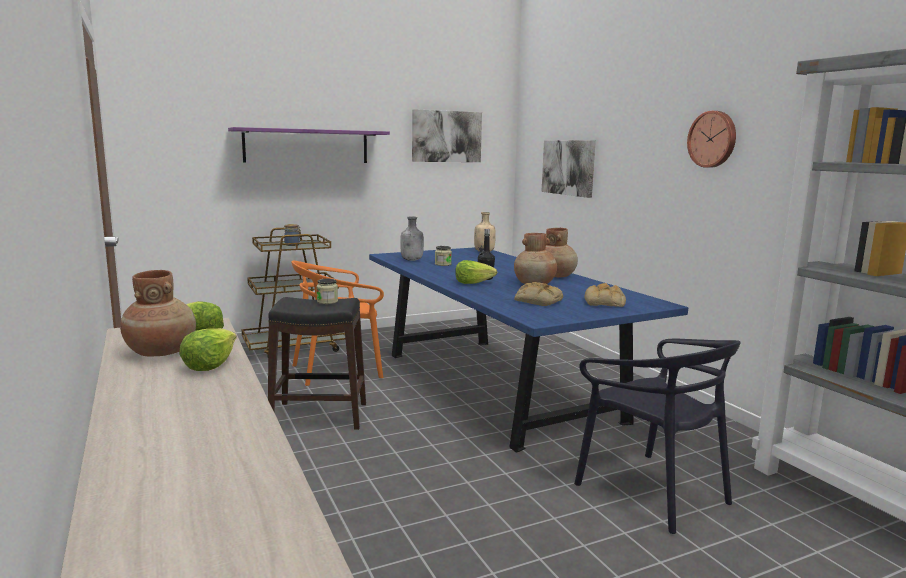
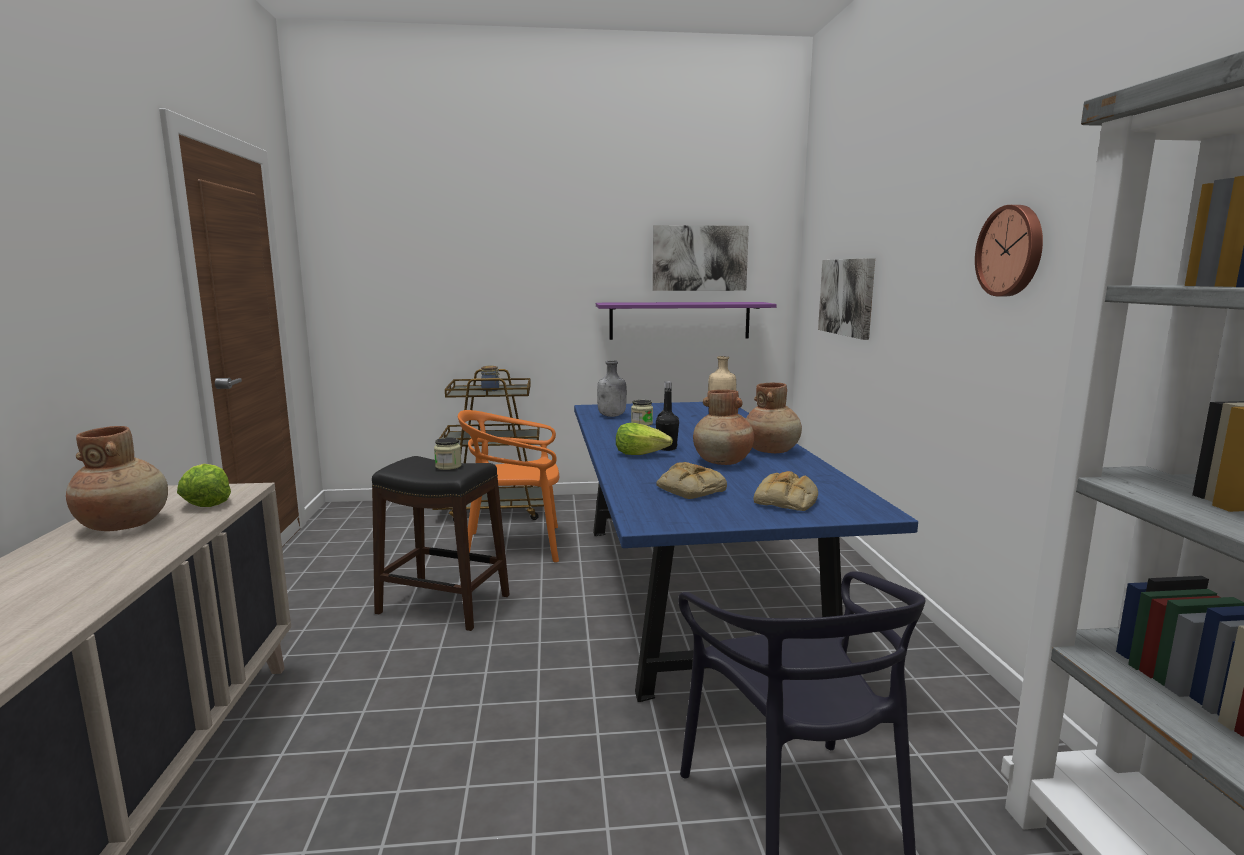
camera: 20 degrees right, 0 degrees up
(210, 365) = (137, 550): lettuce -> none
(306, 146) = (520, 273): purple shelf -> purple shelf (679, 320)

